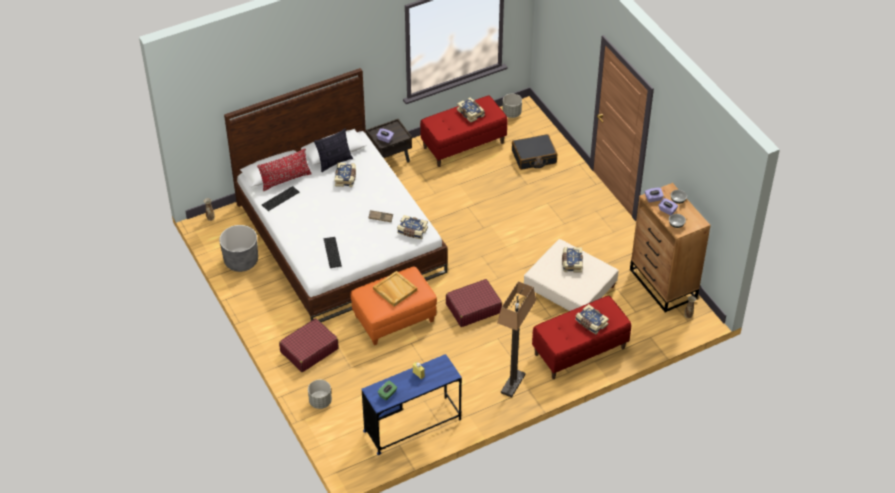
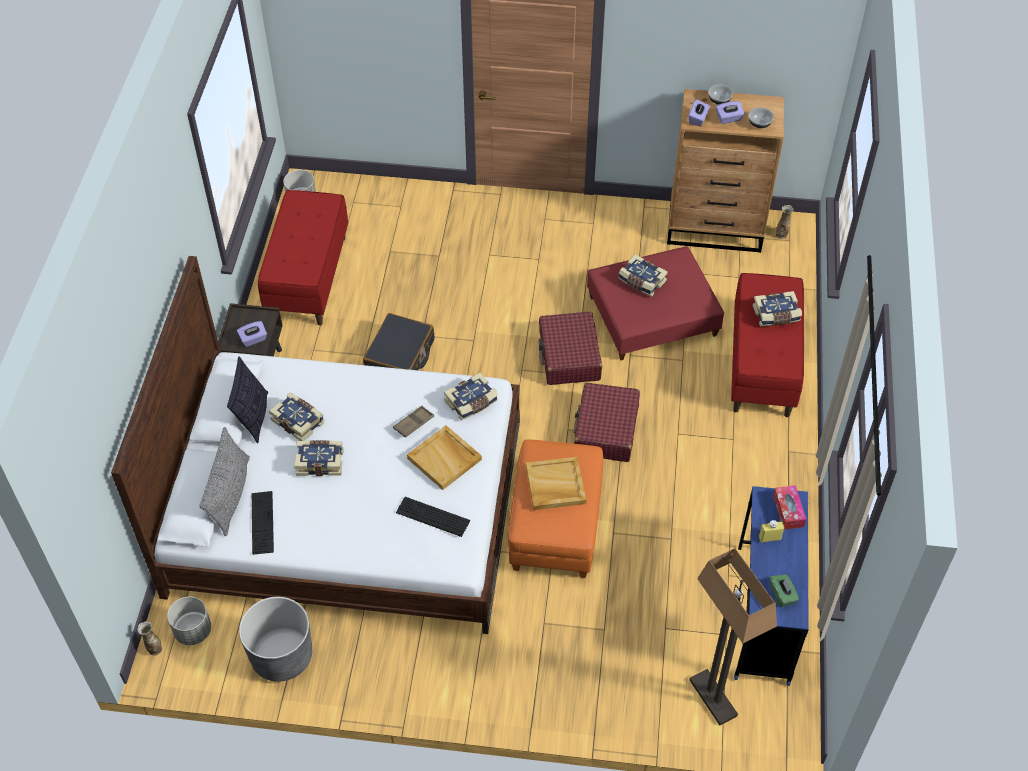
camera: 55 degrees left, 5 degrees up
(285, 180) = (230, 495): red pillow -> grey pillow
(309, 350) = (532, 664): red suitcase -> red suitcase (569, 356)
(320, 401) = (640, 703): grey planter -> grey planter (192, 631)
(370, 239) = (445, 459): none -> beige tray
(442, 374) = (788, 511): none -> tissue box
(471, 113) = (300, 224): book -> book (320, 462)
(513, 383) = (767, 461): floor lamp -> floor lamp (712, 697)
(534, 157) = (399, 223): black suitcase -> black suitcase (400, 356)
(570, 289) = (652, 316): beige ottoman -> red ottoman

